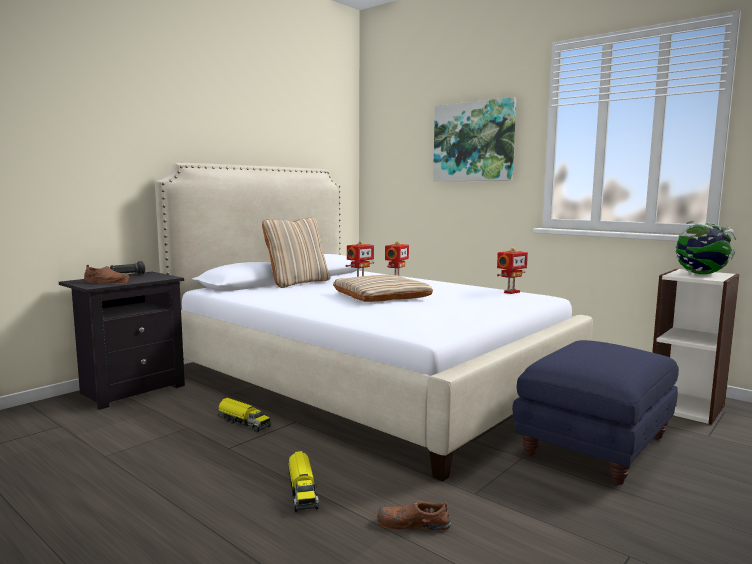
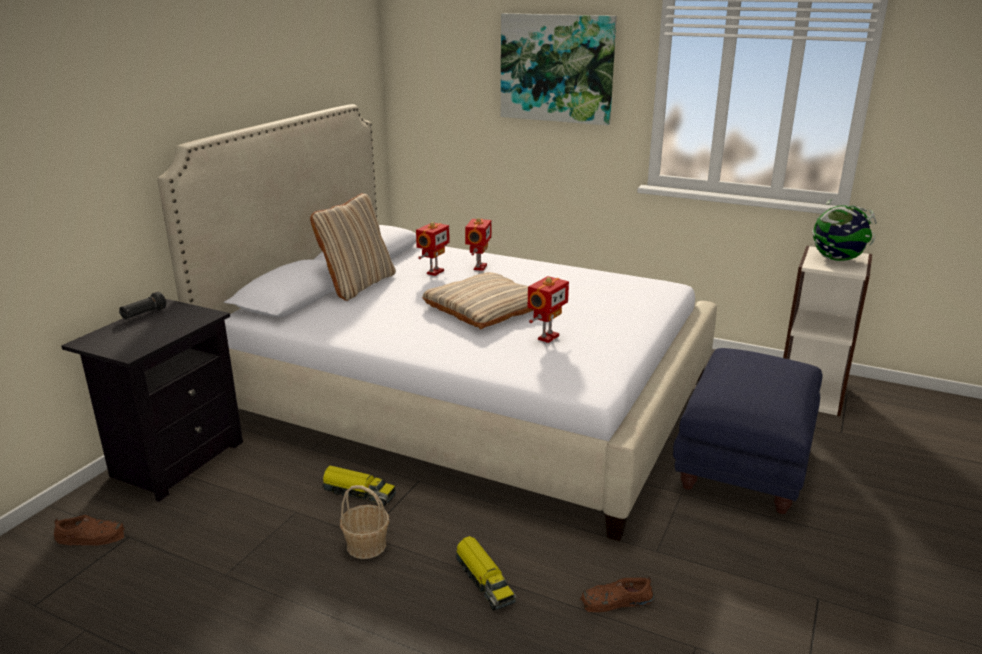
camera: 15 degrees left, 15 degrees up
(107, 281) = (135, 338): brown shoe -> brown shoe (91, 536)
(224, 454) = (366, 545): none -> basket
(511, 292) = (626, 280): toy robot -> toy robot (547, 337)

